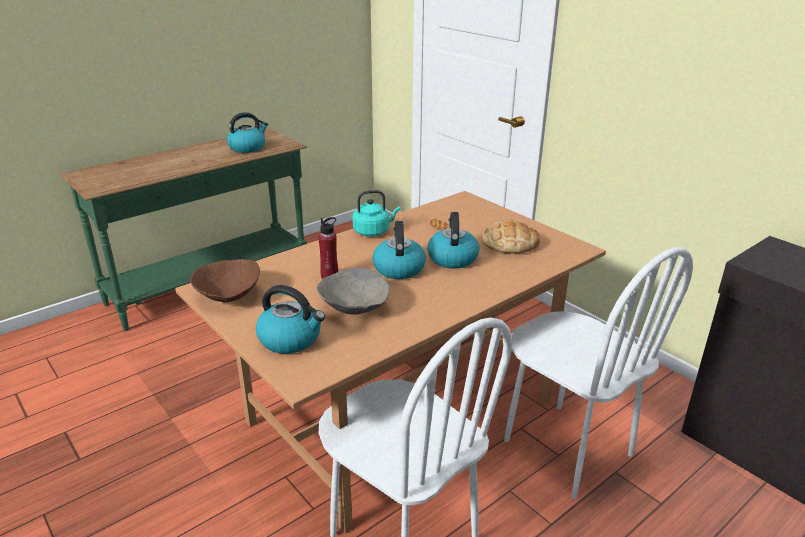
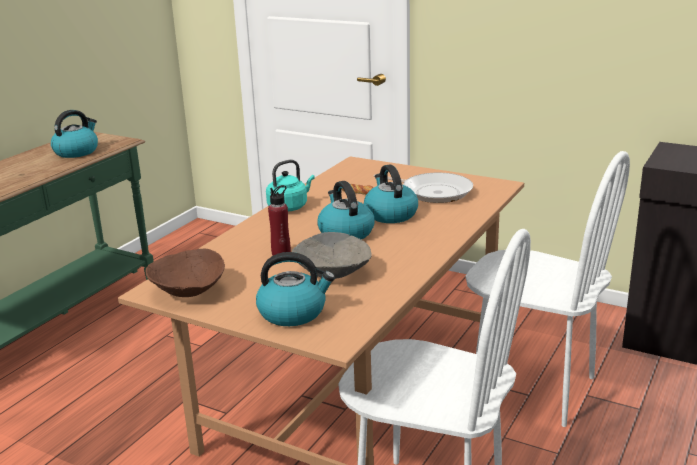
camera: 20 degrees left, 5 degrees down
(509, 243) = (433, 192): bread -> frying pan

